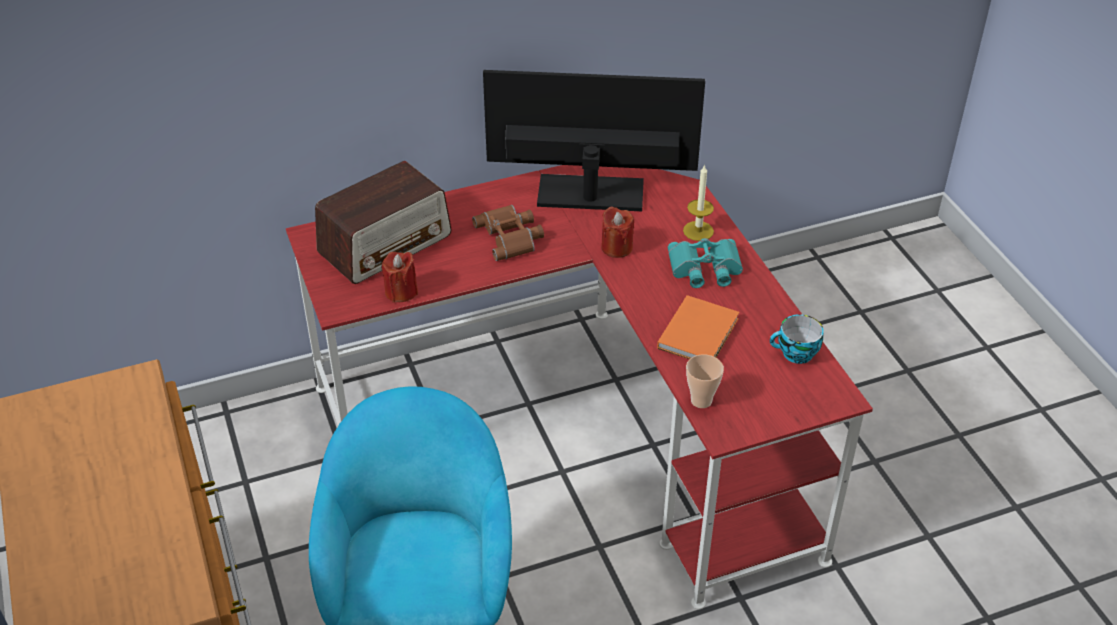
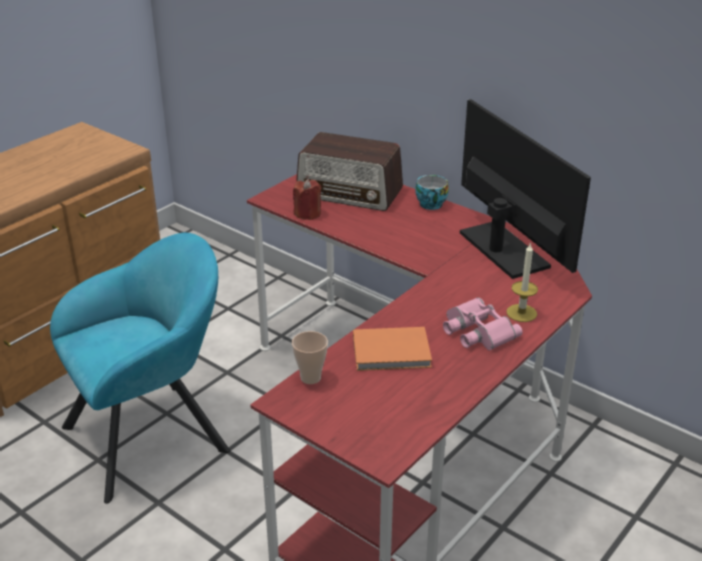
camera: 60 degrees right, 10 degrees down
(511, 236) = (412, 234): brown binoculars -> none
(616, 247) = (453, 281): red candle -> none
(705, 269) = (476, 331): turquoise binoculars -> pink binoculars
(795, 354) = (417, 413): cup -> cup (429, 204)

